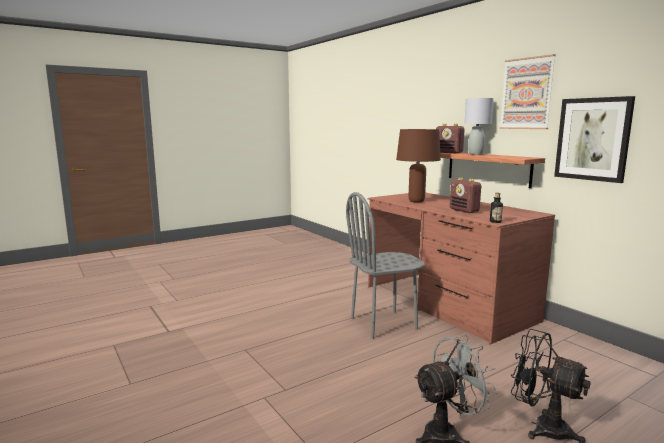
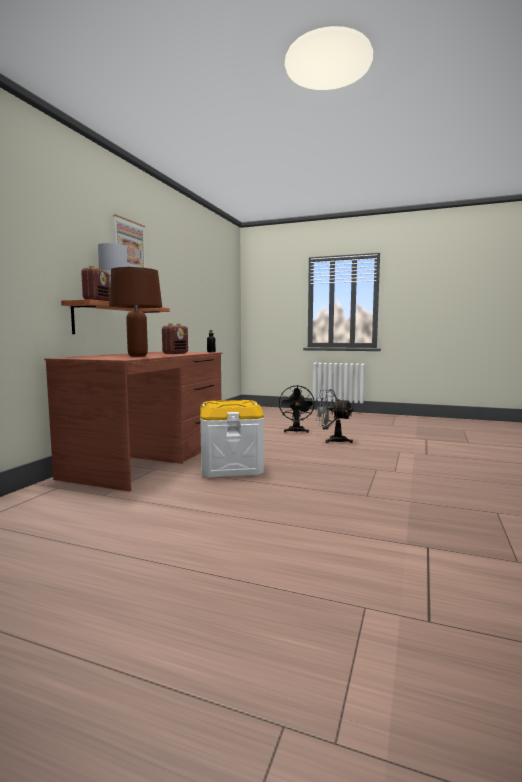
camera: 125 degrees left, 5 degrees down
(383, 324) = (231, 467): grey chair -> white storage box
(593, 139) = (164, 295): picture -> none

